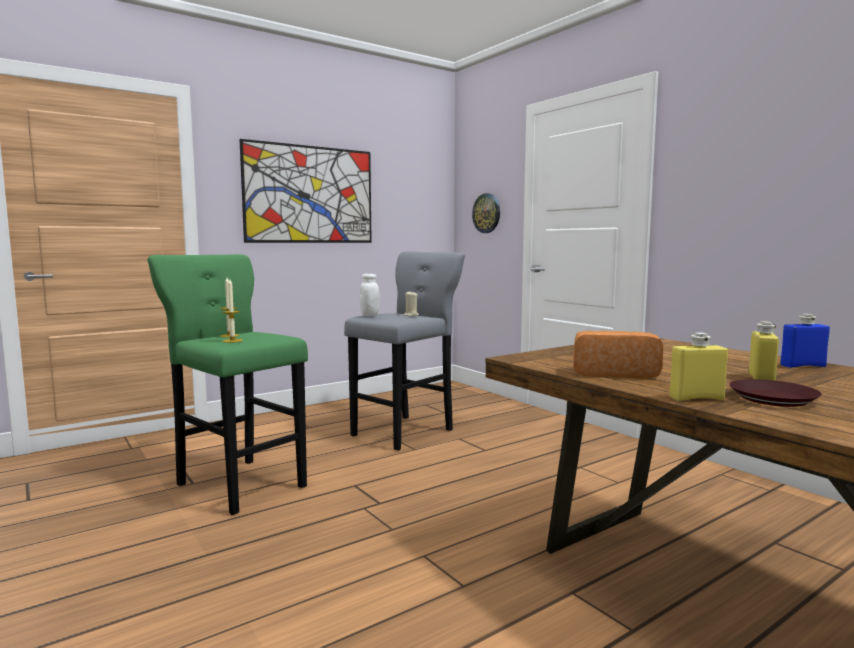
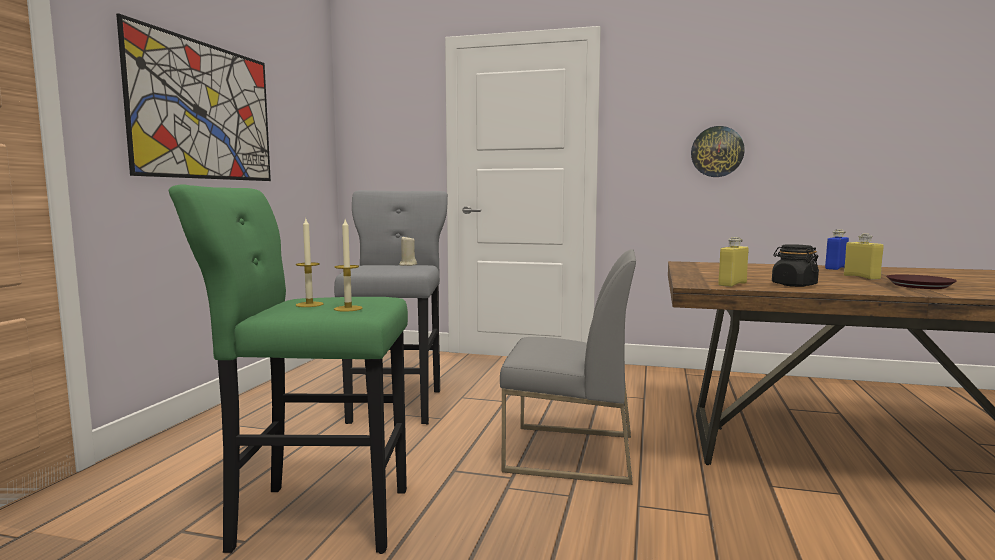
camera: 40 degrees left, 0 degrees up
(369, 315) = (362, 268): white jar -> none
(452, 502) = (569, 453): none -> grey chair
(487, 213) = (391, 150): wall clock -> wall clock (717, 151)
(613, 373) = (793, 285): bread -> black jar
(696, 398) = (899, 291): yellow bottle -> yellow bottle (732, 284)

